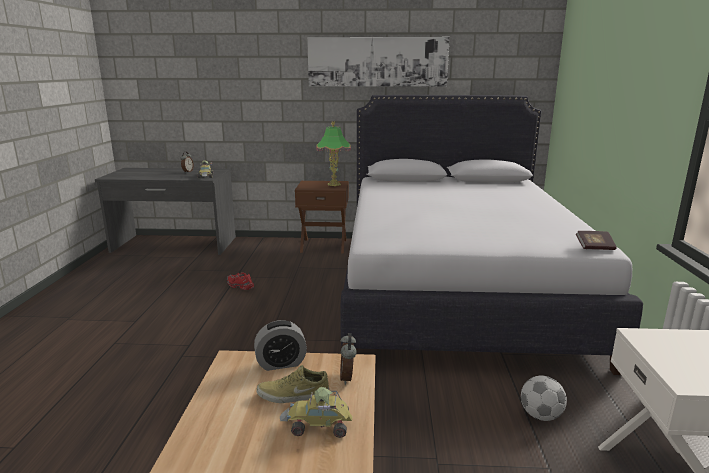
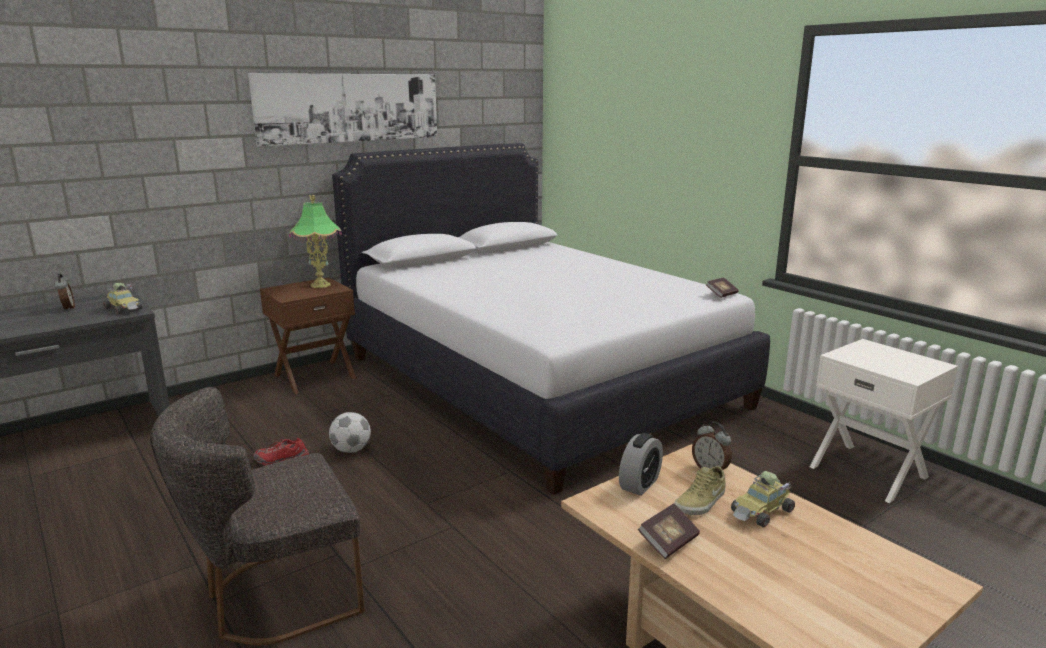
camera: 40 degrees left, 0 degrees up
(135, 352) = (274, 597): none -> grey chair
(218, 407) = (668, 542): none -> book
(540, 416) = (751, 462): football -> football (351, 450)

